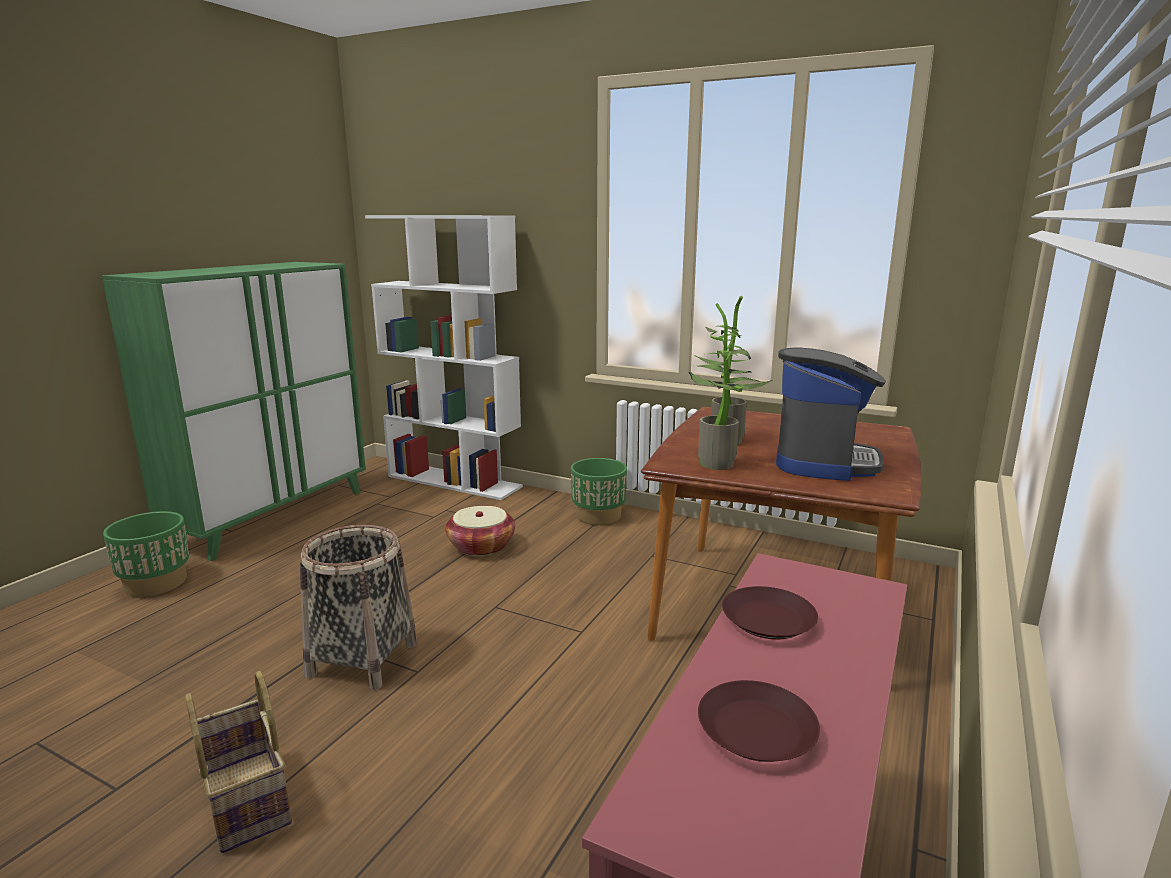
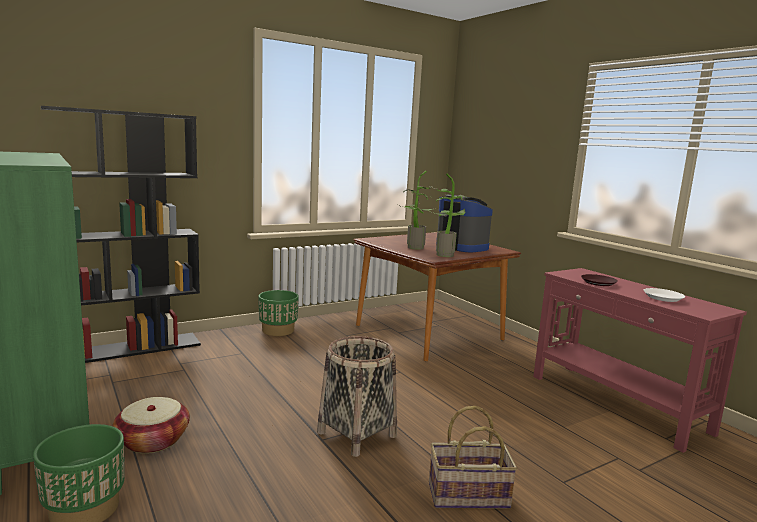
camera: 60 degrees left, 5 degrees down
(455, 481) = (133, 348): white bookcase -> black bookcase
(481, 546) = (261, 368): basket -> basket (153, 441)
(755, 730) = (663, 298): brown plate -> white plate

